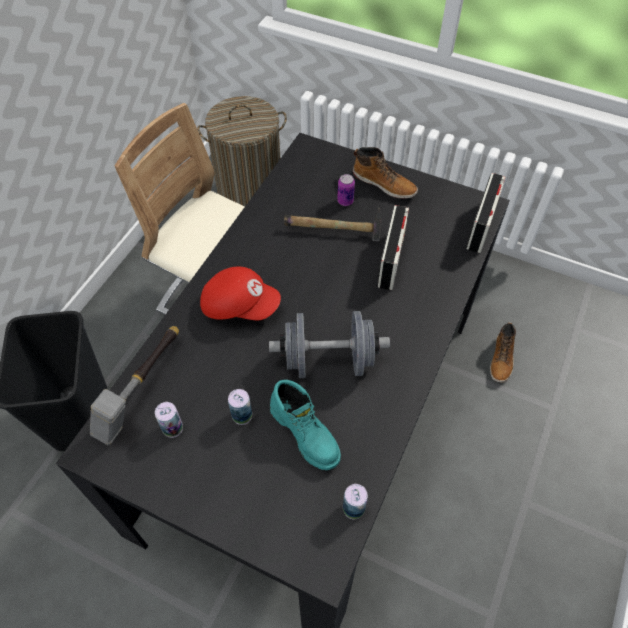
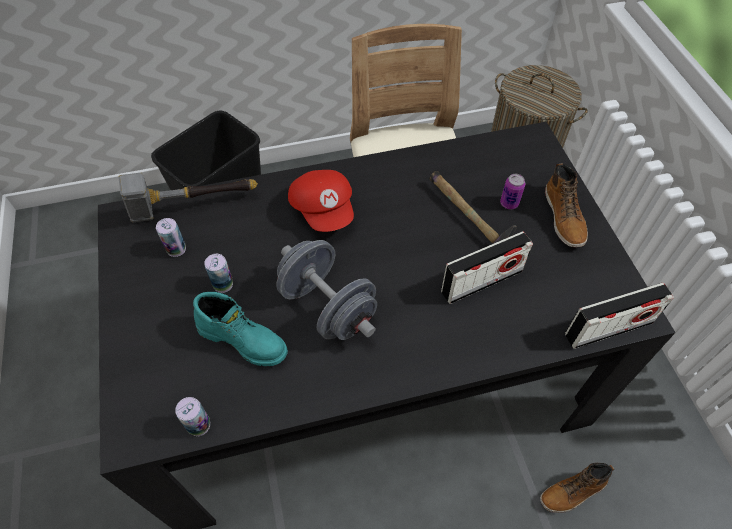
camera: 50 degrees right, 0 degrees up
(306, 432) = (243, 339): turquoise boot -> turquoise boot turned 75 degrees counterclockwise

